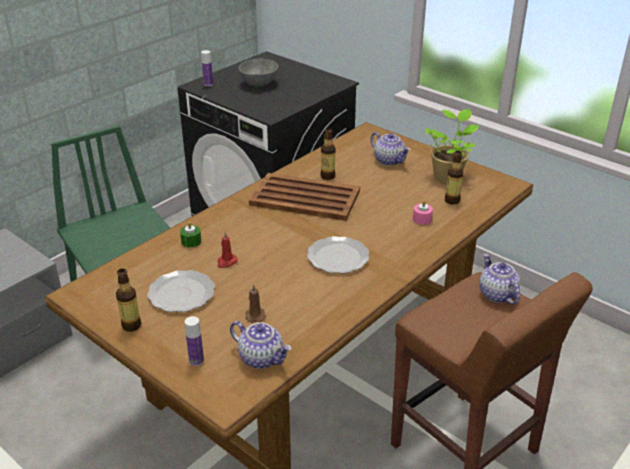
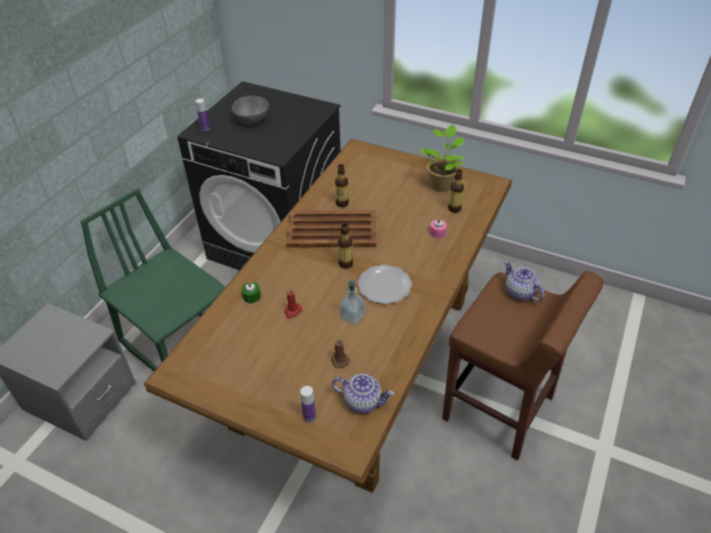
camera: 15 degrees left, 10 degrees up
(131, 325) = (237, 396): bottle -> bottle (345, 264)
(180, 294) = (266, 353): plate -> none
(289, 278) = (352, 316): none -> soap dispenser
(389, 160) = (387, 177): teapot -> none

